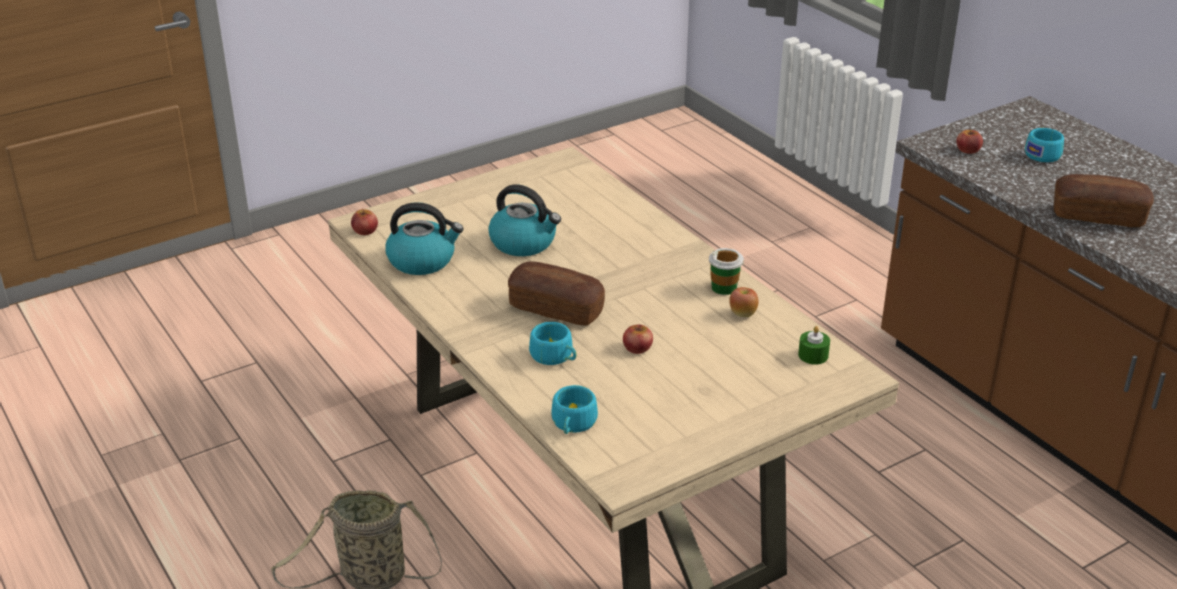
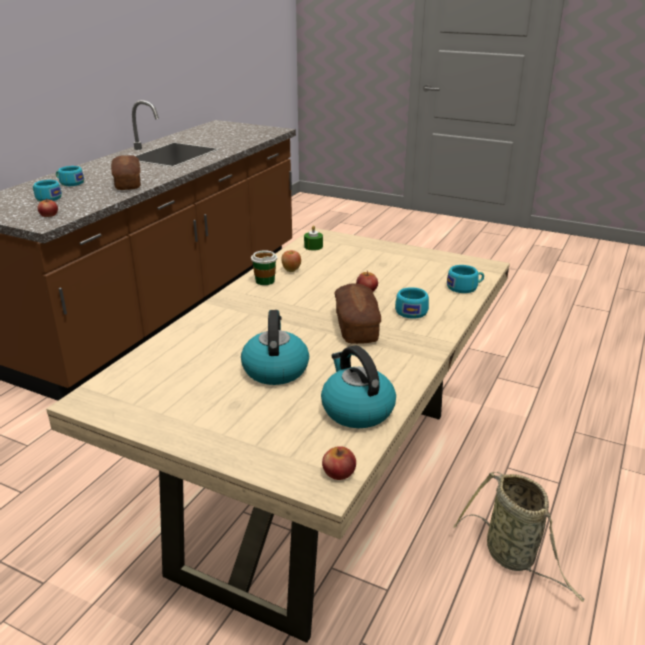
camera: 120 degrees left, 5 degrees down
(1118, 176) = (69, 183): none -> turquoise cup

